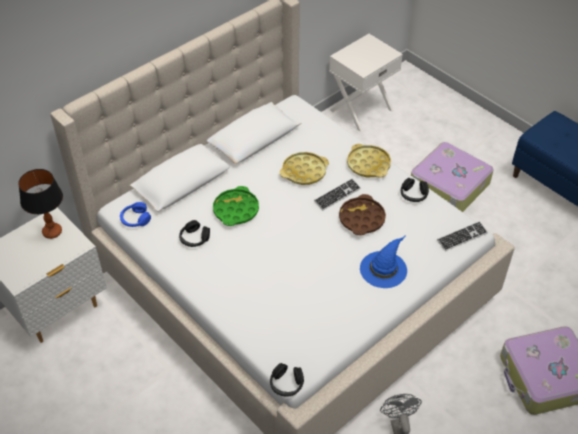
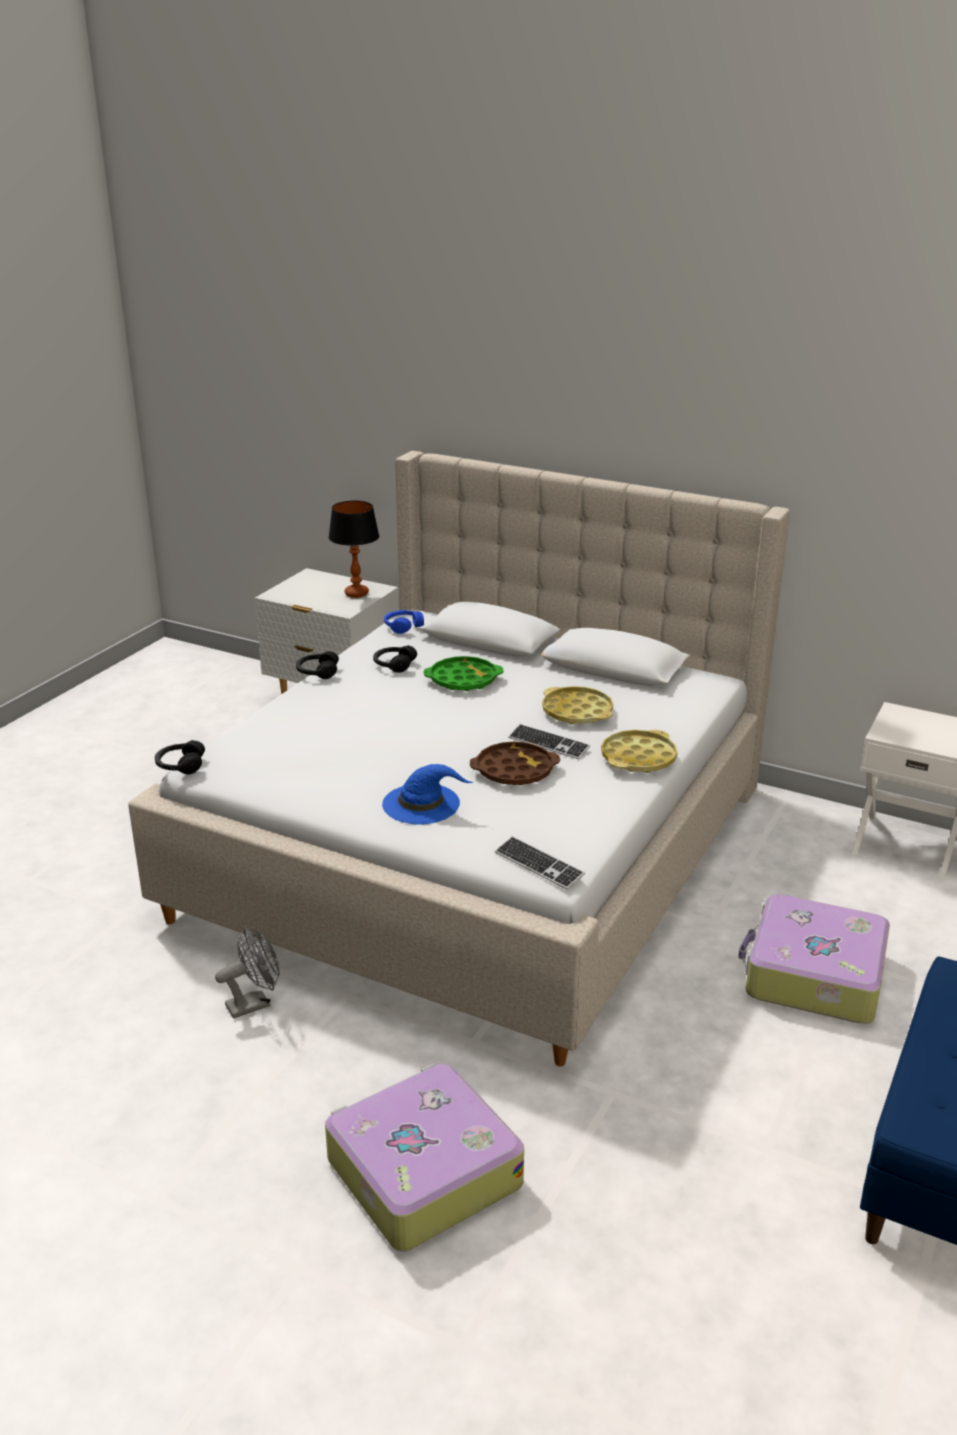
camera: 70 degrees right, 20 degrees down
(413, 195) = (602, 806): black headphones -> black headphones (317, 672)

